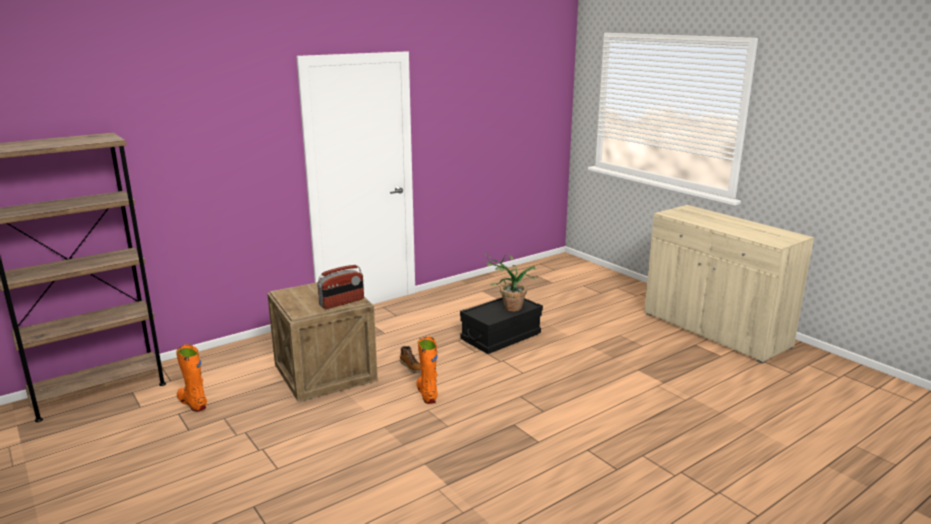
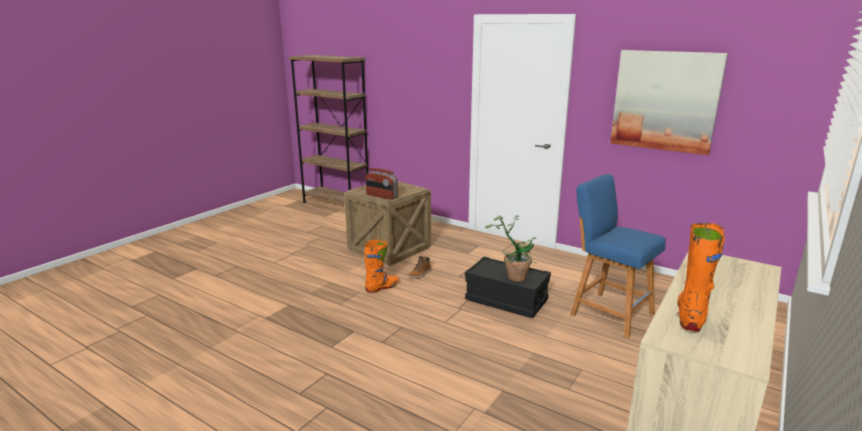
camera: 70 degrees right, 0 degrees up
(192, 403) = (334, 225): orange boot -> orange boot (690, 316)
(484, 123) = (665, 101): none -> picture
(546, 304) = (608, 312): none -> blue stool

